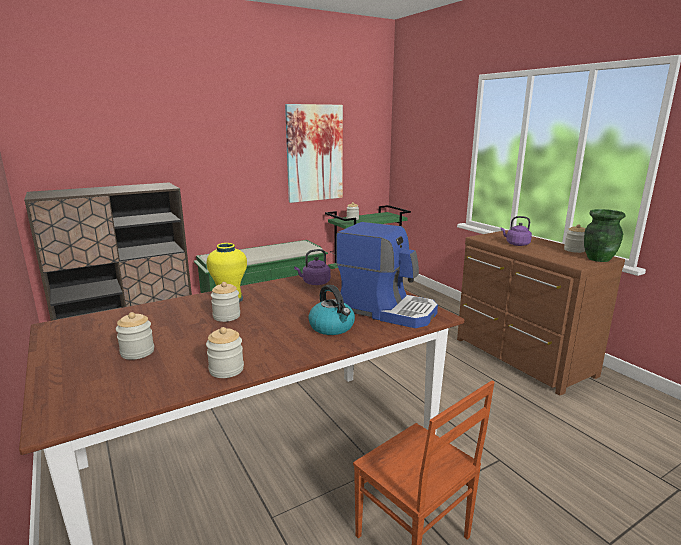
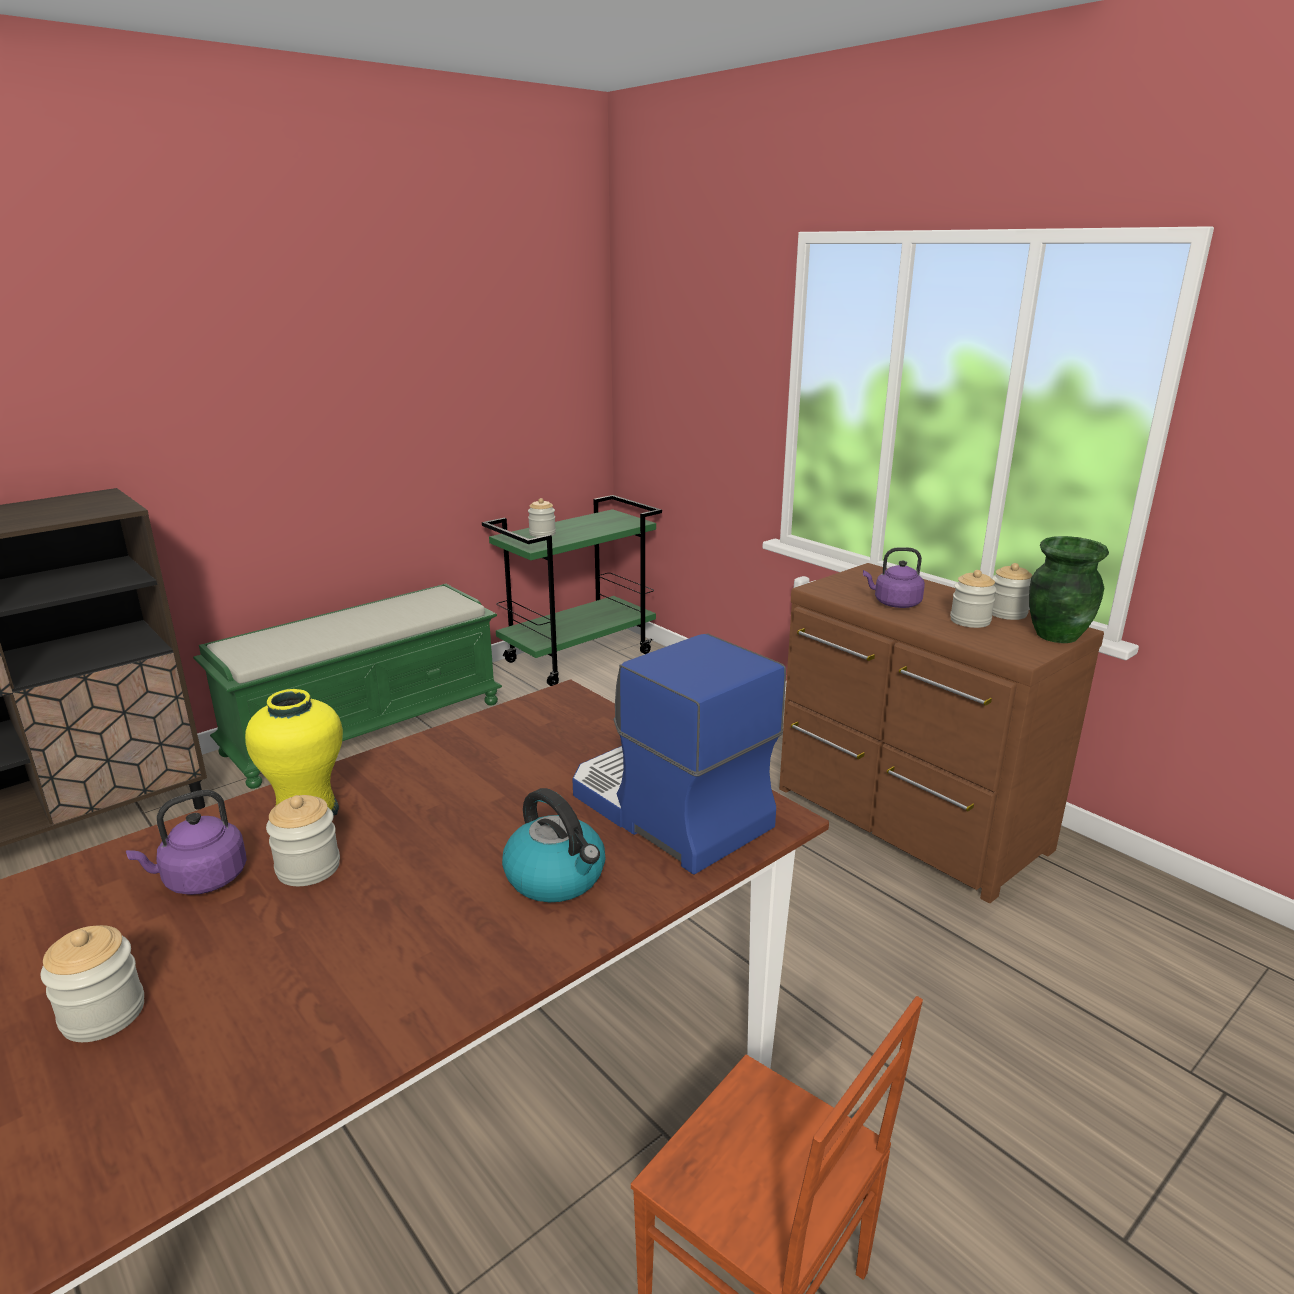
camera: 10 degrees left, 5 degrees up
(226, 370) = (334, 1045): jar -> jar (970, 621)
(314, 153) = (451, 396): picture -> none
(315, 283) = (495, 742): purple kettle -> purple kettle (201, 880)
(387, 310) = (666, 811): coffee machine -> coffee machine turned 150 degrees counterclockwise

